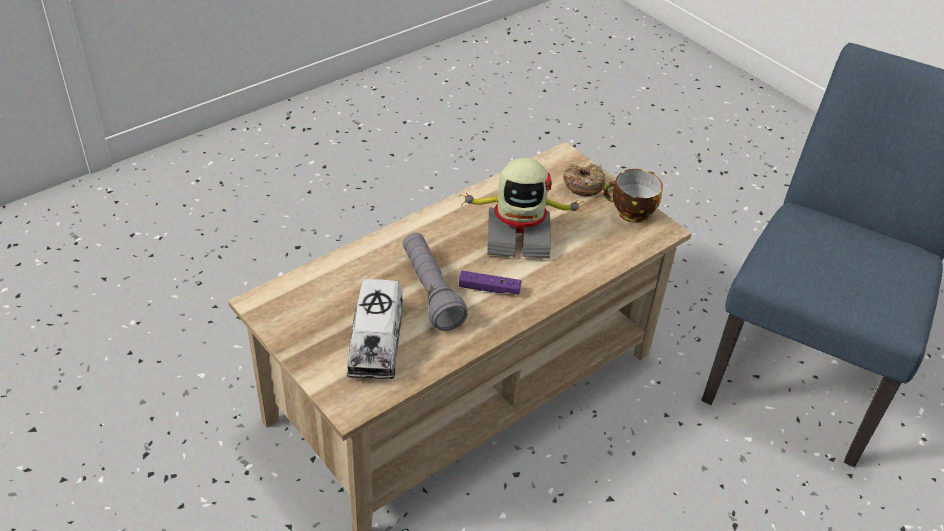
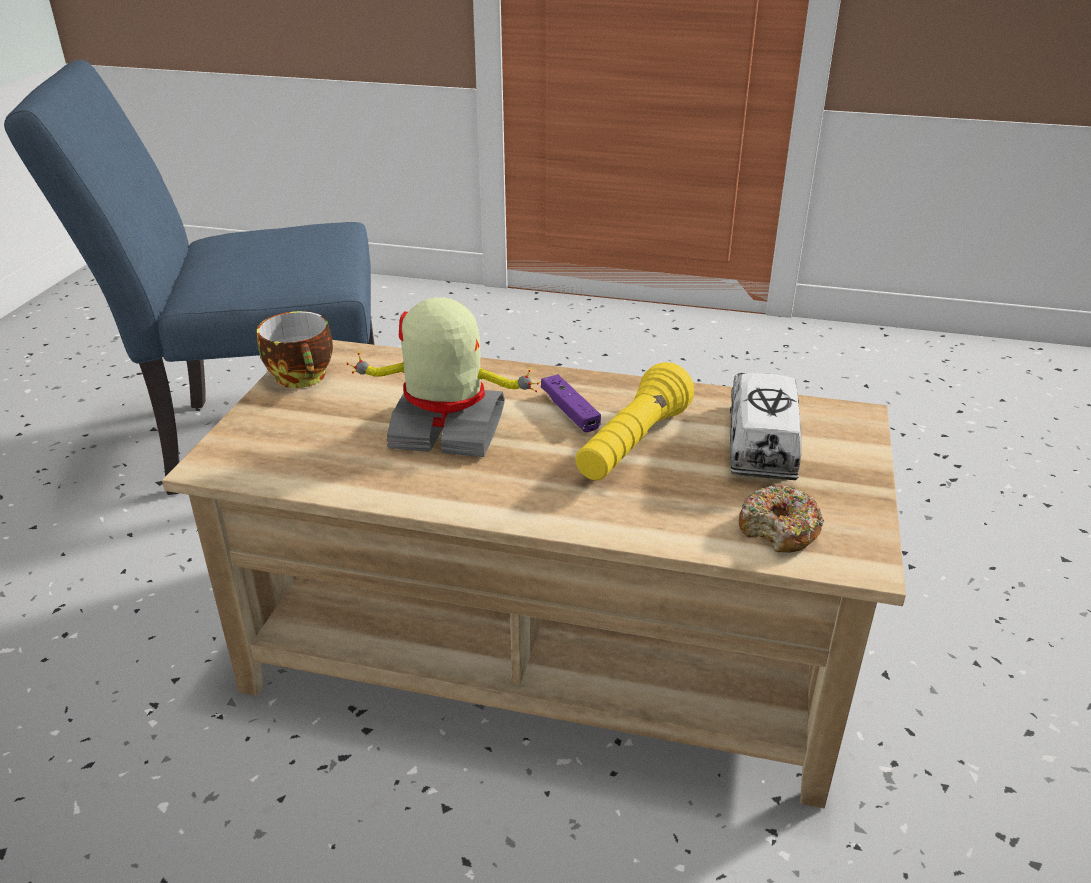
camera: 125 degrees left, 10 degrees down
(376, 342) = (761, 442): toy truck -> toy truck turned 45 degrees counterclockwise
(430, 291) = (632, 445): grey flashlight -> yellow flashlight
(518, 236) = (447, 430): toy robot -> toy robot turned 45 degrees counterclockwise
(583, 185) = (274, 425): donut -> donut (779, 530)

